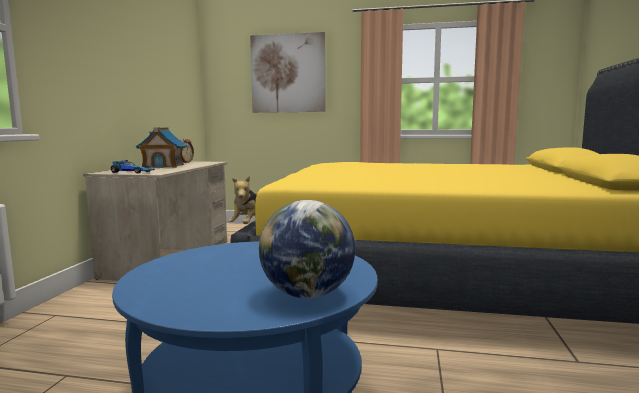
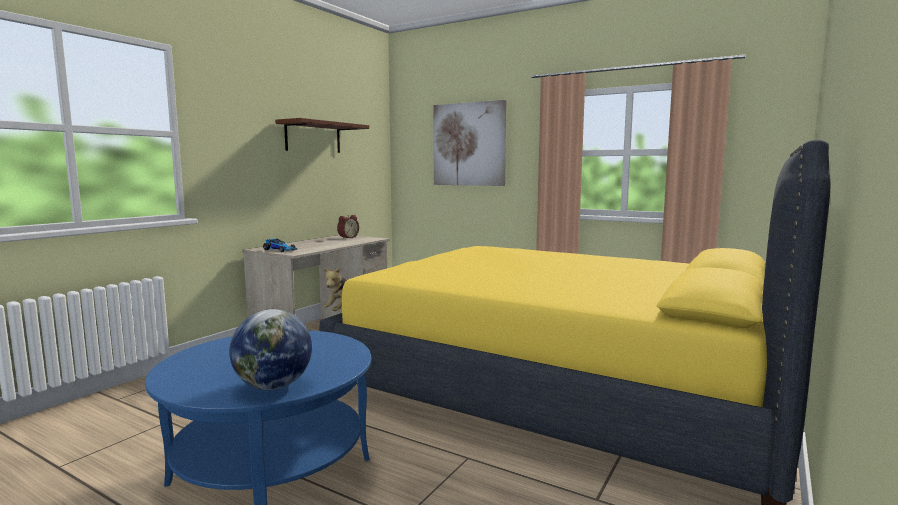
camera: 20 degrees right, 0 degrees up
(142, 56) = (313, 137): none -> brown shelf
(163, 166) = (321, 242): toy house -> none

